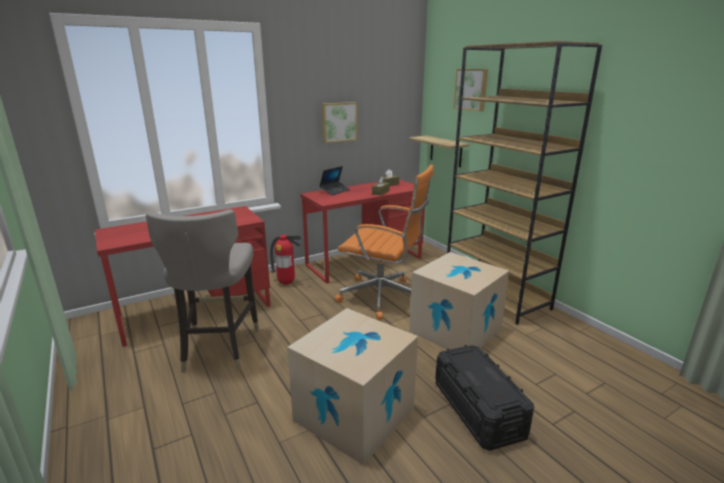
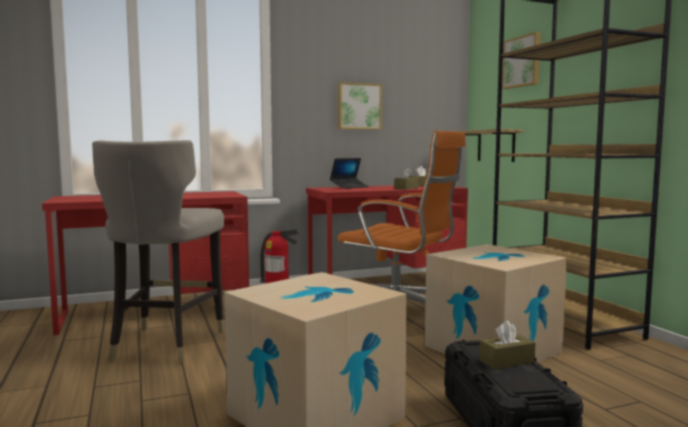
camera: 10 degrees right, 15 degrees down
(482, 371) = (506, 361): none -> brown tissue box

